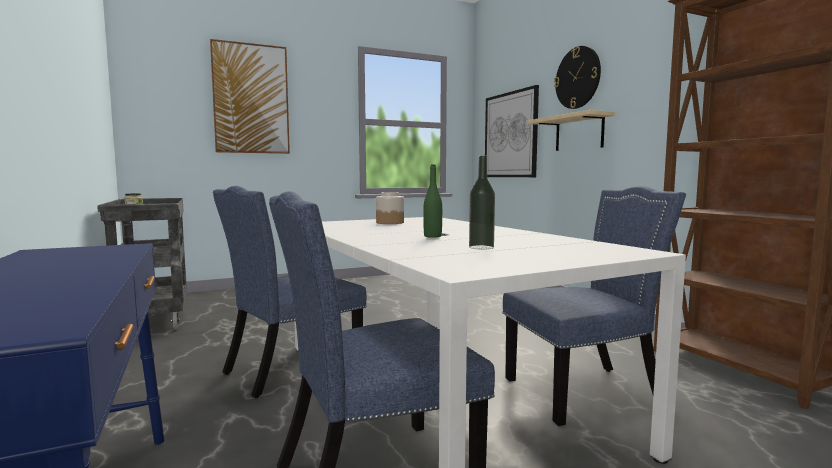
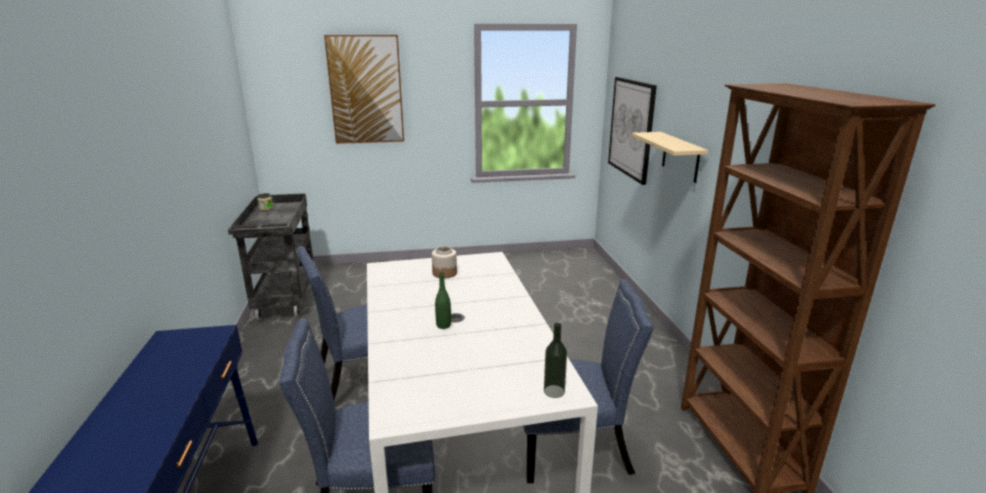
camera: 15 degrees right, 15 degrees up
(481, 247) = (455, 362): bottle -> bottle (554, 391)
(577, 78) = (685, 95): wall clock -> none

